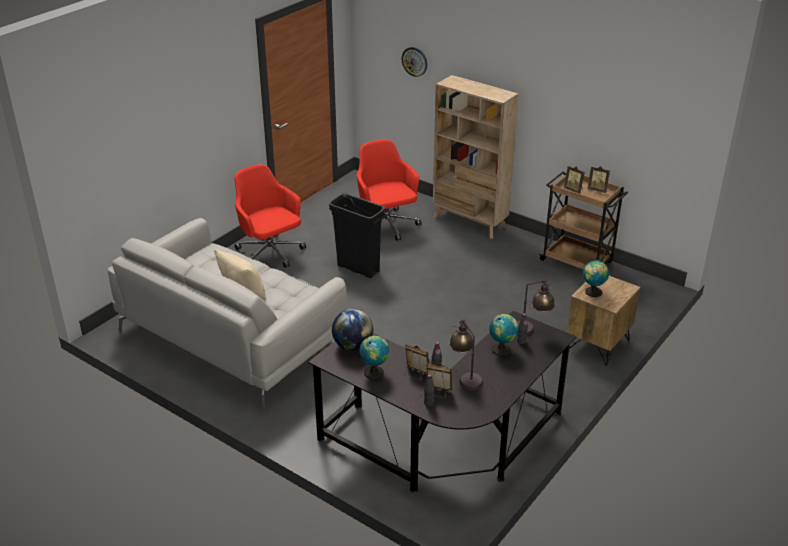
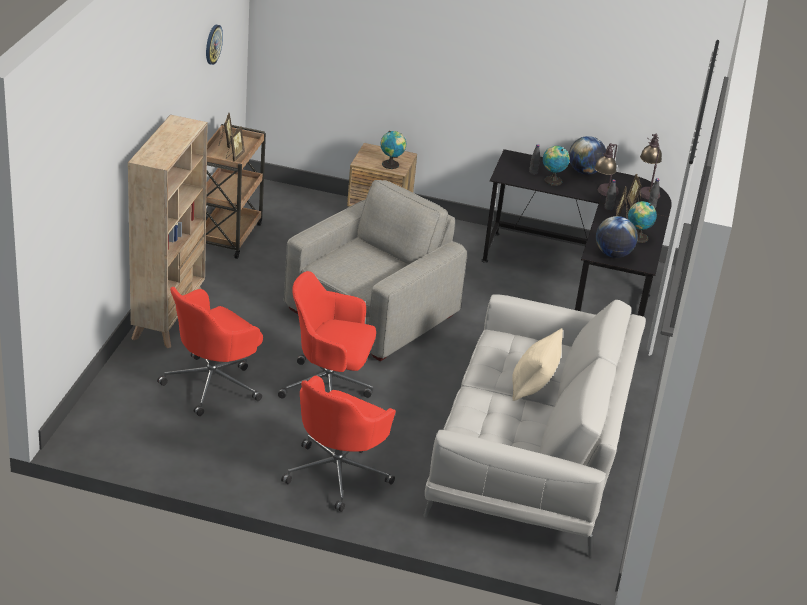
camera: 115 degrees left, 0 degrees up
(358, 268) = (329, 388): black trash can -> red office chair
(415, 61) = (89, 194): wall clock -> wall clock (213, 44)
(445, 307) = (371, 312): none -> grey armchair
(516, 378) = (585, 172): none -> globe
(531, 330) = (513, 169): table lamp -> table lamp (647, 190)

